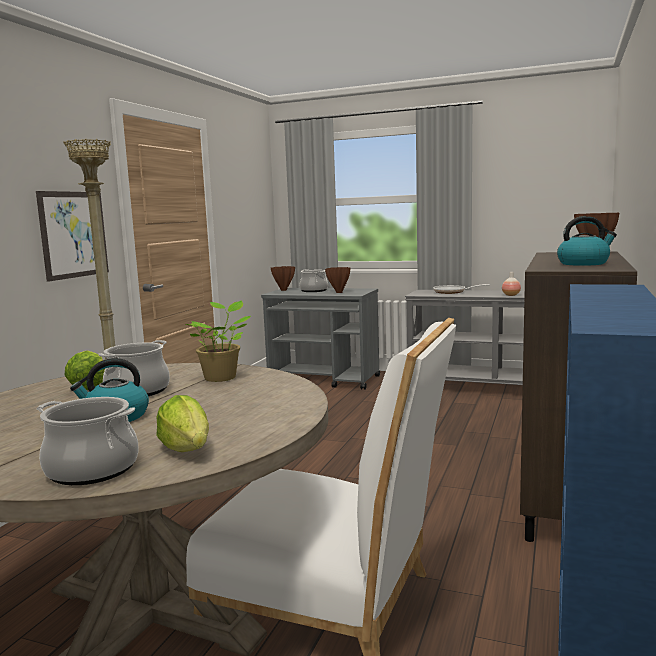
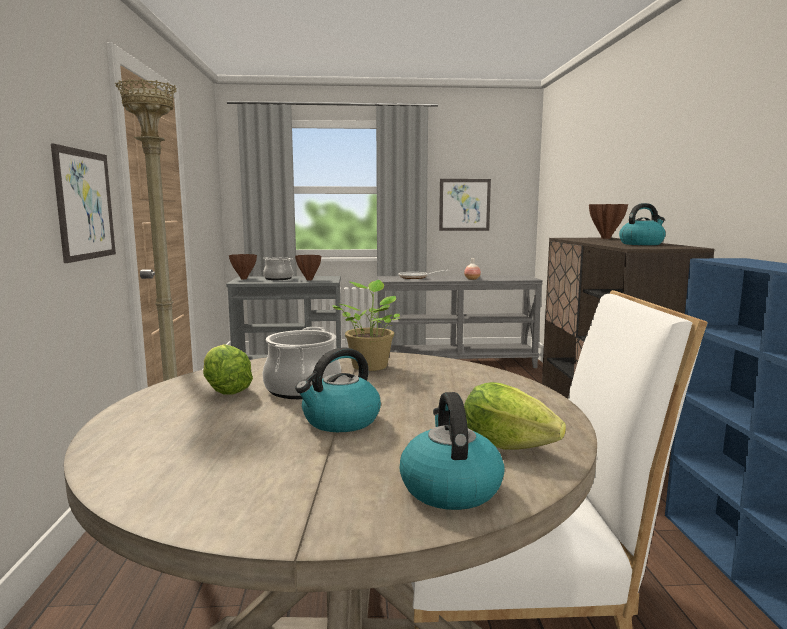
camera: 25 degrees left, 0 degrees up
(91, 469) = (449, 487): cooking pot -> kettle
(518, 210) = (464, 205): none -> picture

